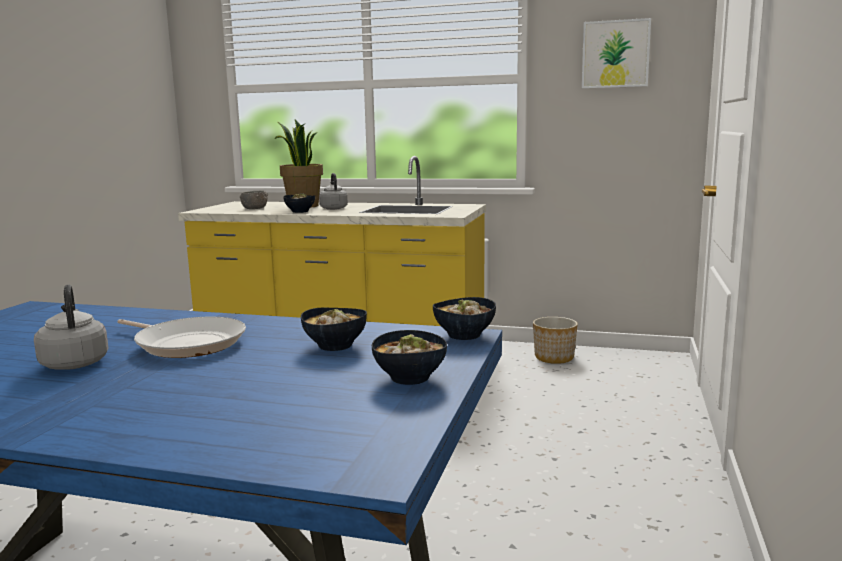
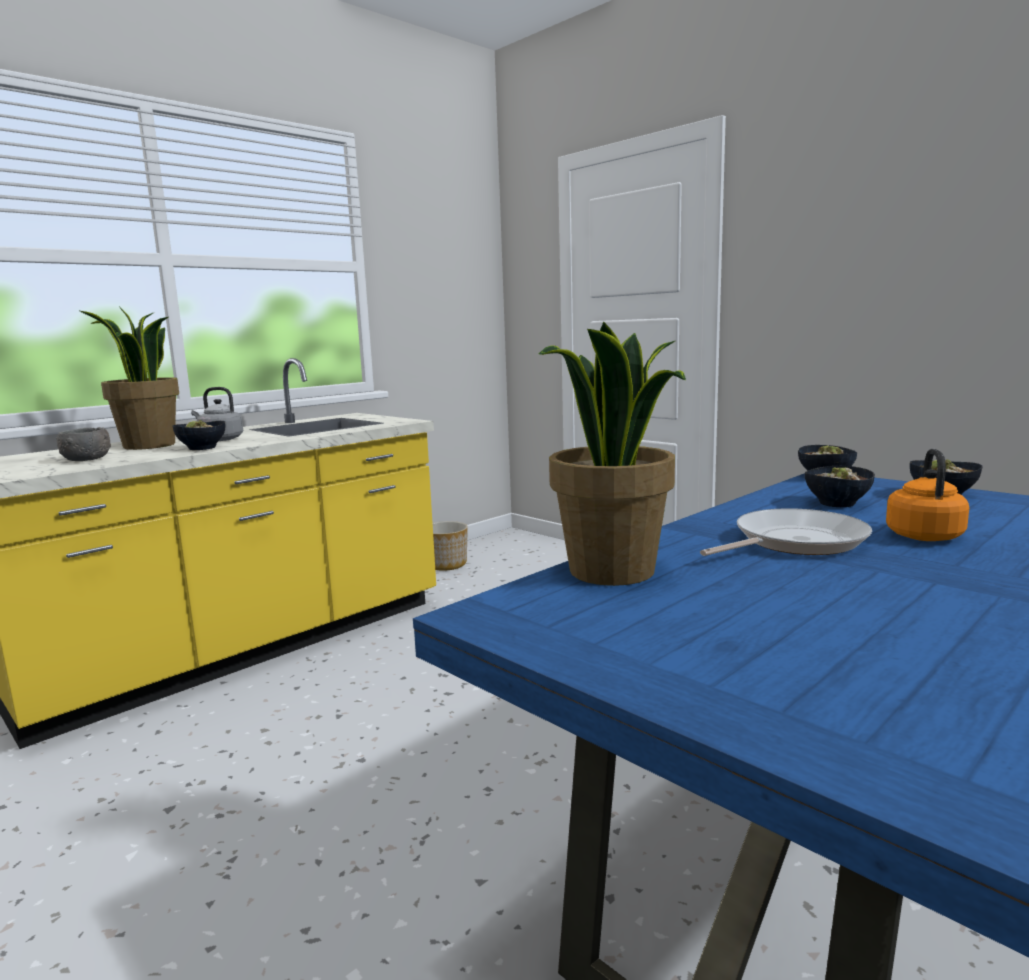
camera: 60 degrees left, 0 degrees up
(75, 363) = (852, 584): grey kettle -> none
(106, 316) = (613, 571): none -> potted plant
(223, 375) = (923, 535): none -> orange kettle
(615, 54) = (437, 249): picture -> none

